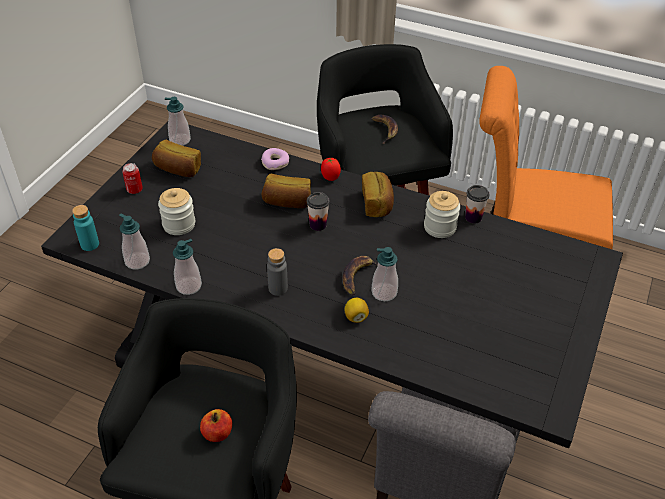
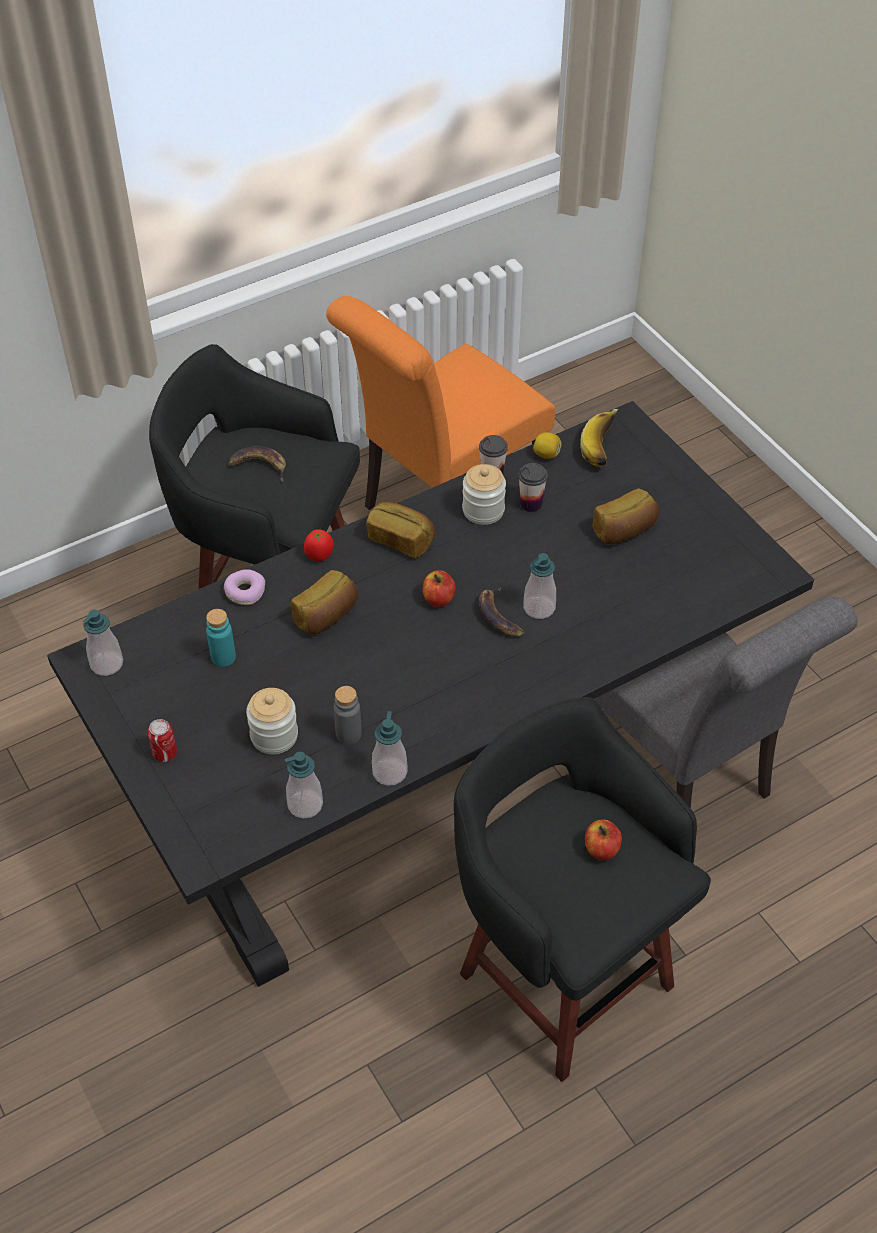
camera: 55 degrees left, 5 degrees up
(90, 244) = (231, 841): turquoise bottle -> turquoise bottle (223, 657)
(178, 169) = (166, 692): bread -> bread (625, 530)
(278, 288) = (460, 693): grey bottle -> grey bottle (348, 734)
(318, 225) = (389, 608): cup -> cup (531, 504)
(346, 242) = (438, 599): none -> apple
(356, 317) = (554, 649): lemon -> lemon (546, 454)
(561, 258) = (605, 447): none -> banana

